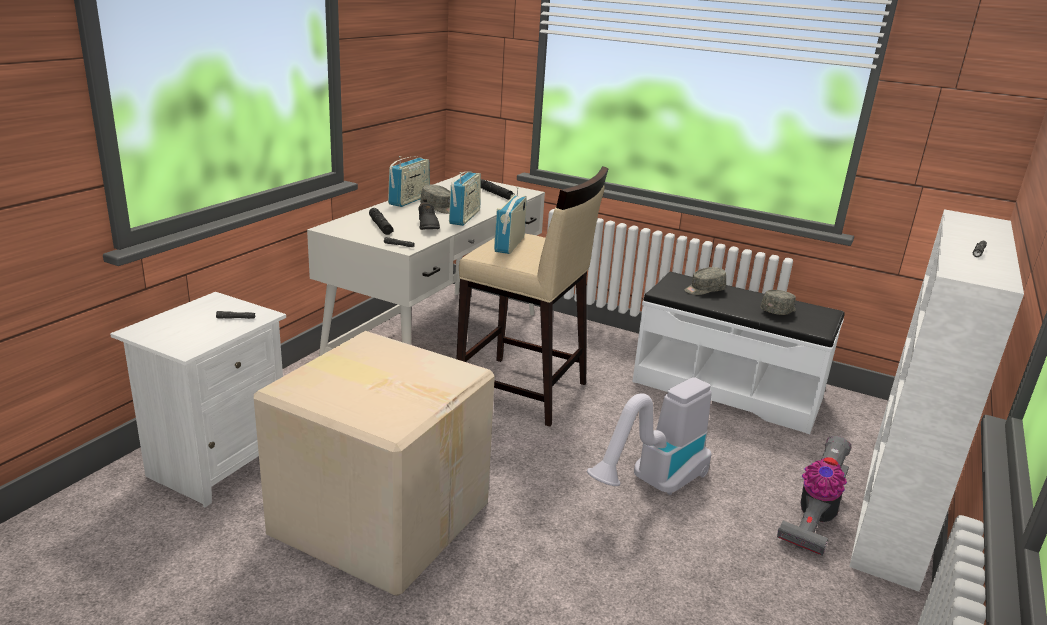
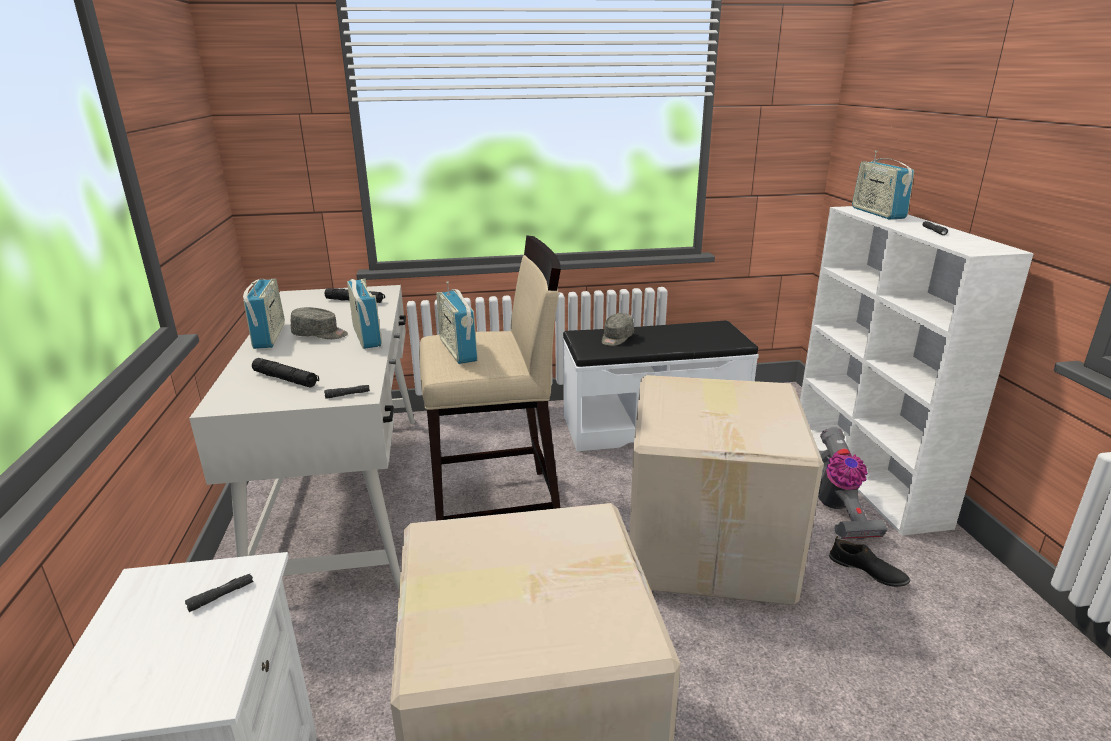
camera: 35 degrees left, 0 degrees up
(427, 225) = (340, 359): black shoe -> black shoe (867, 571)
(653, 486) = (710, 545): vacuum cleaner -> cardboard box
(778, 311) = (692, 336): grey cap -> none
(977, 225) = (877, 213): none -> radio

